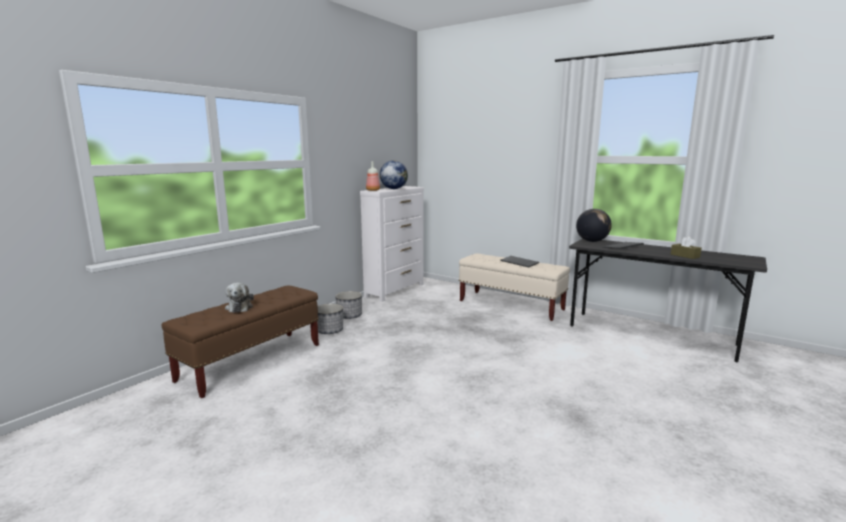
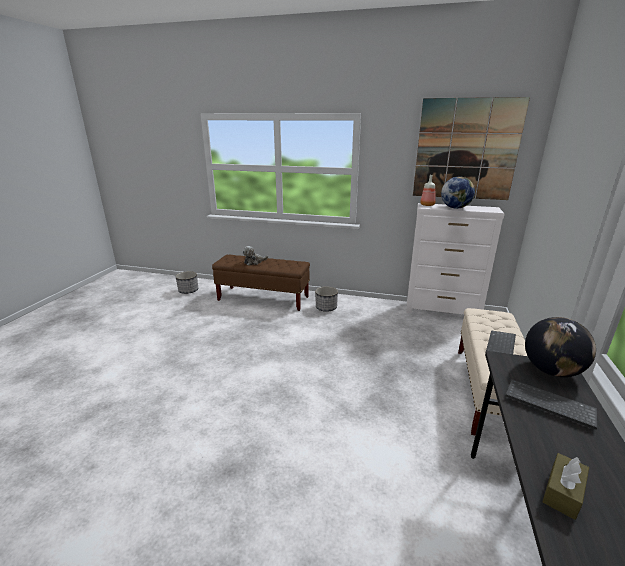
camera: 70 degrees right, 10 degrees up
(349, 316) = (360, 307): planter -> planter (188, 291)
(382, 138) = (466, 150): none -> picture

